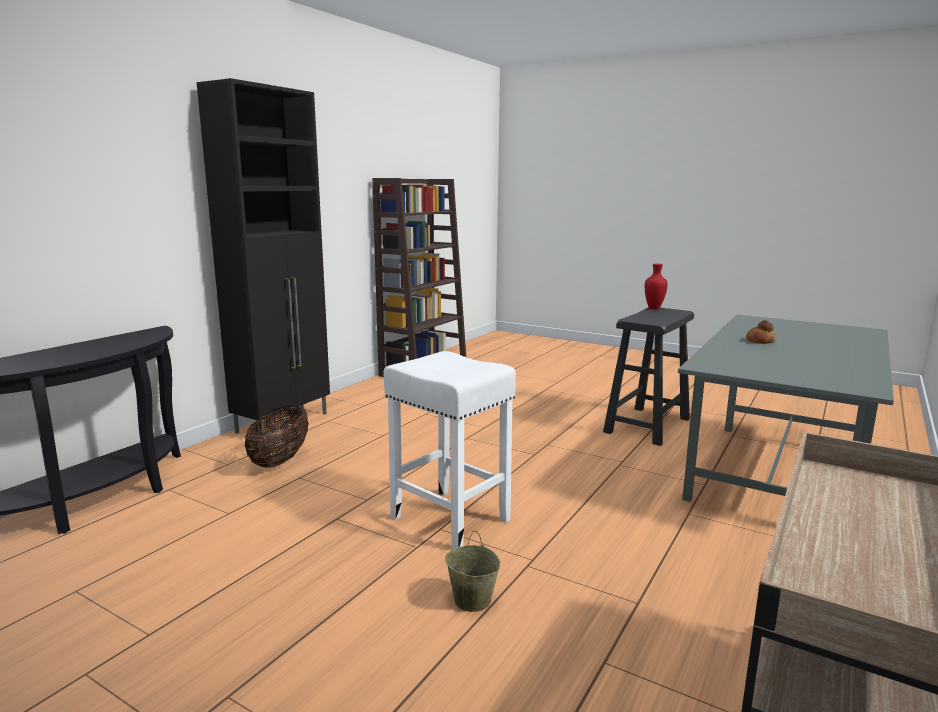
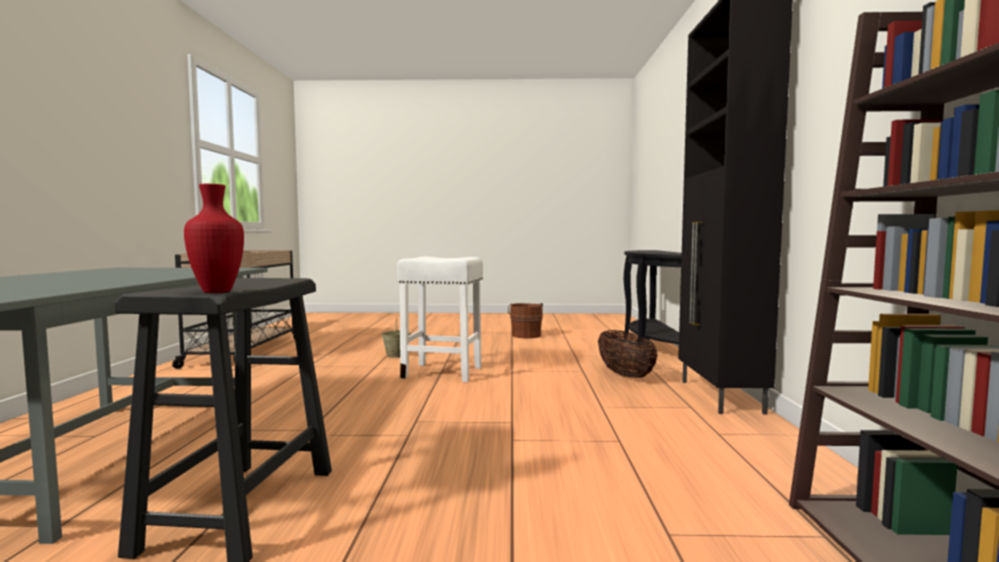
camera: 150 degrees right, 10 degrees down
(110, 632) = (526, 335): none -> brown bucket
(760, 341) = (113, 279): bread -> none

